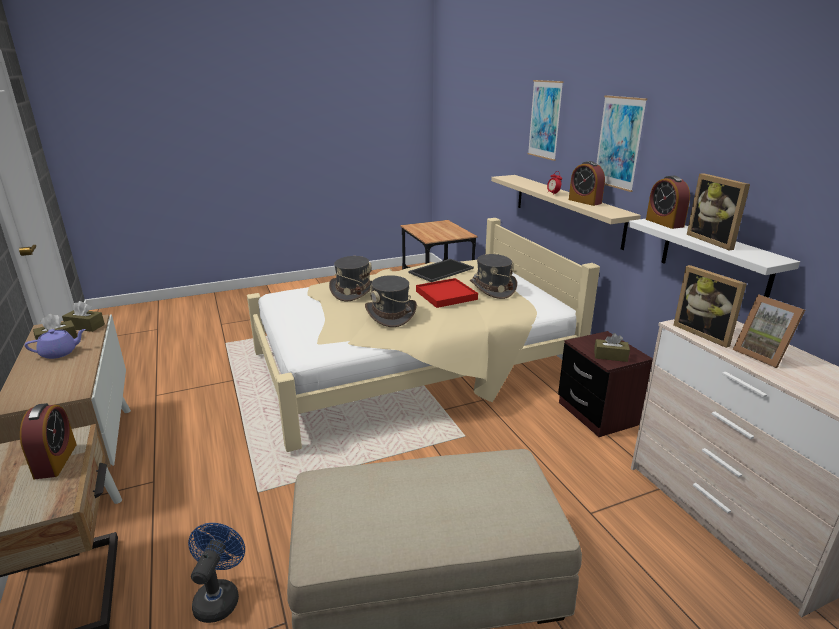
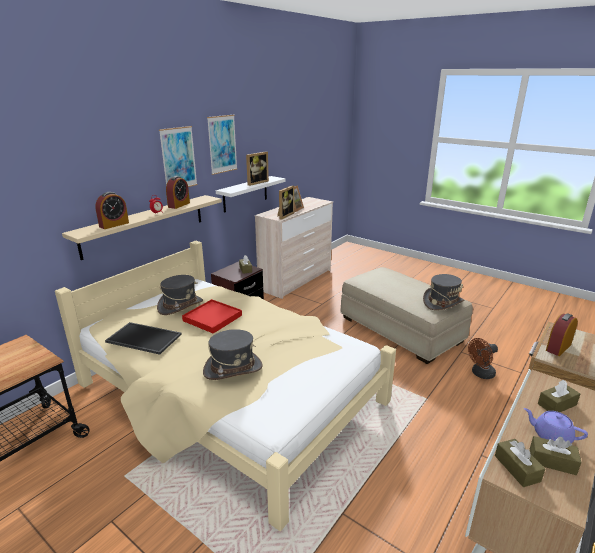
camera: 120 degrees left, 0 degrees up
(55, 377) = (557, 404): none -> brown tissue box
(219, 596) = (480, 374): blue fan -> brown fan
(391, 314) = (270, 330): grey hat -> grey hat (442, 302)
(545, 119) = (94, 164): picture -> picture (222, 144)
(664, 223) = (230, 188): alarm clock -> alarm clock (114, 225)

